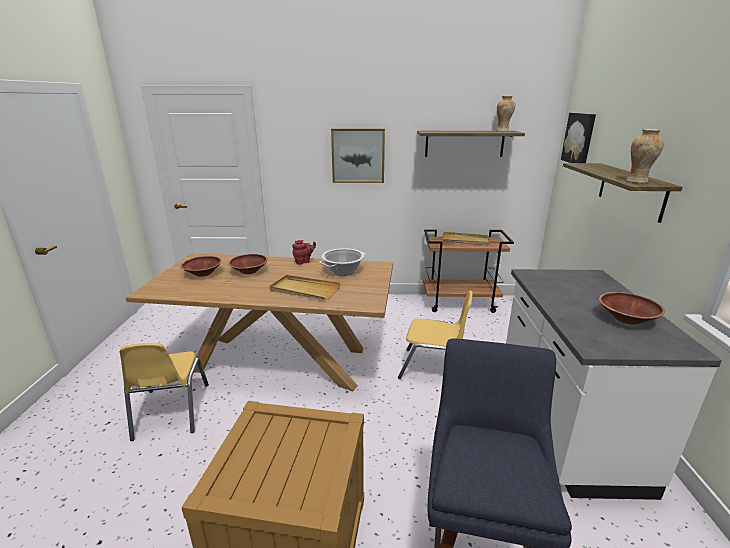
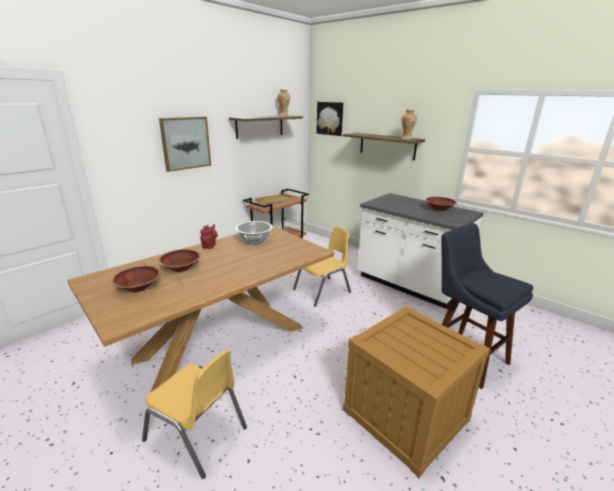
camera: 50 degrees left, 0 degrees up
(304, 290) = (259, 261): beige tray -> none

